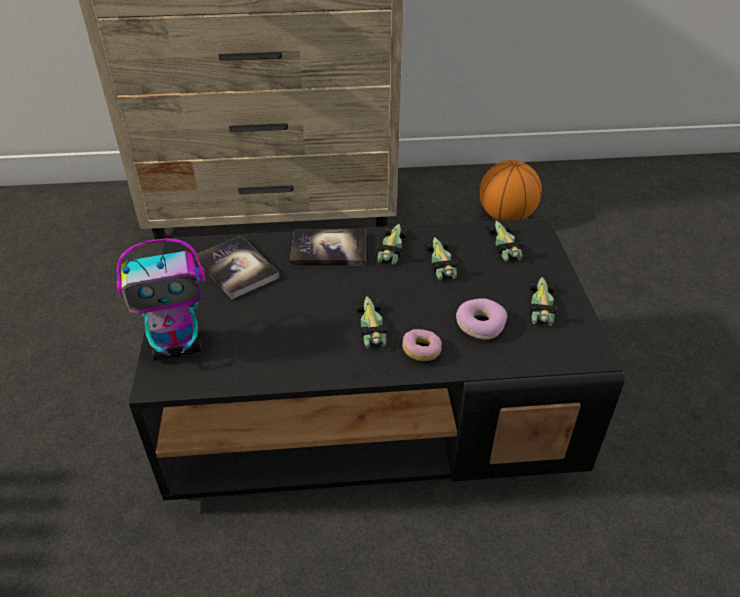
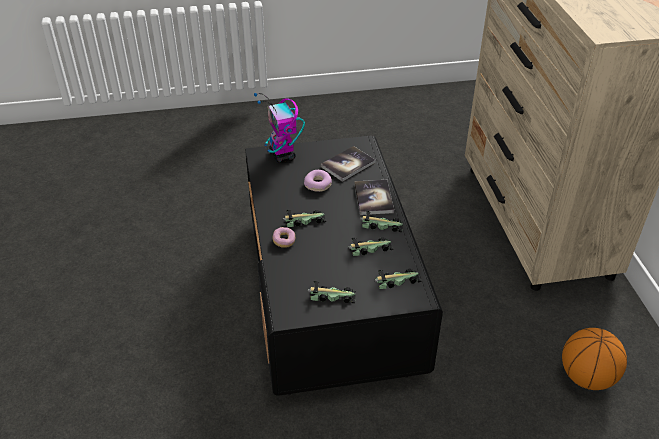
camera: 85 degrees right, 0 degrees up
(480, 324) = (309, 266): donut -> donut (318, 185)

